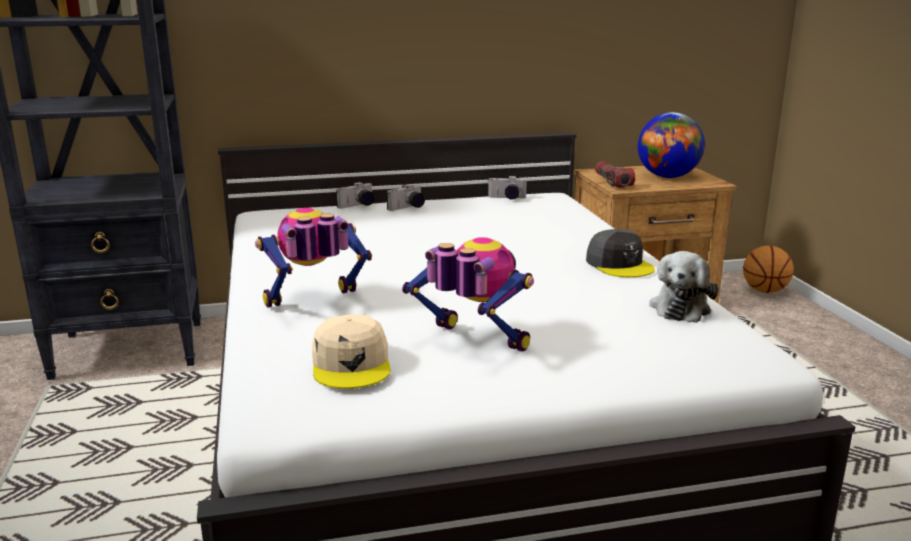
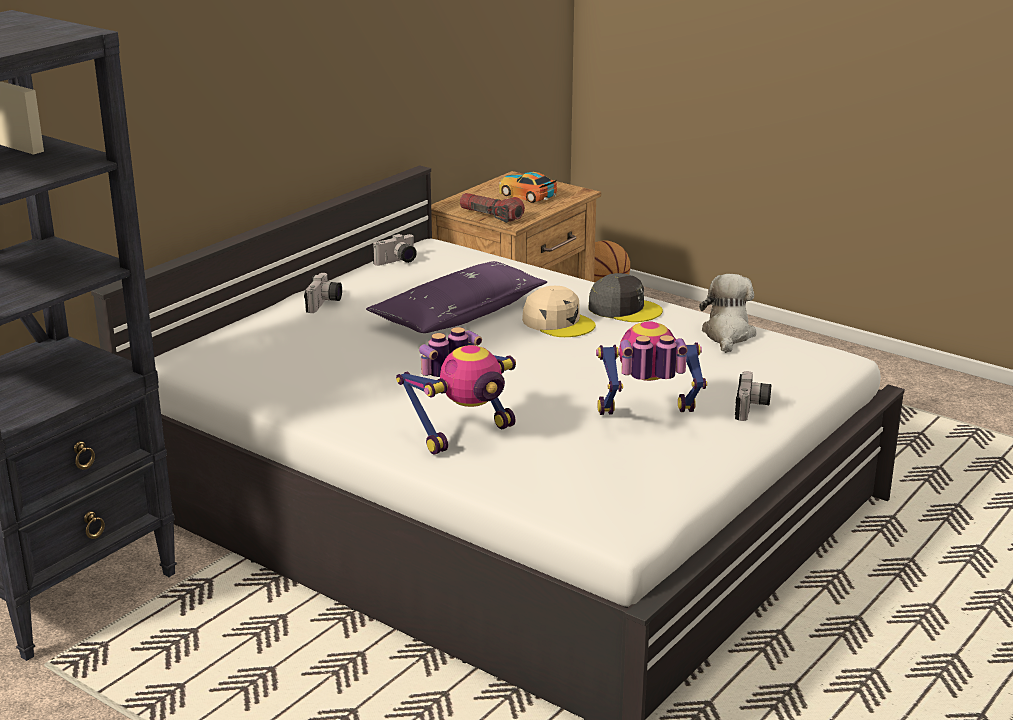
camera: 40 degrees left, 5 degrees up
(314, 303) = (463, 433): toy robot -> toy robot turned 150 degrees counterclockwise
(351, 364) = (605, 469): beige cap -> beige cap (558, 322)
(358, 206) = (266, 317): camera -> camera (752, 408)
(482, 235) = (459, 314): none -> purple pillow
(667, 177) = (527, 195): globe -> toy car
(680, 307) = (727, 335): plush toy -> plush toy turned 150 degrees counterclockwise

